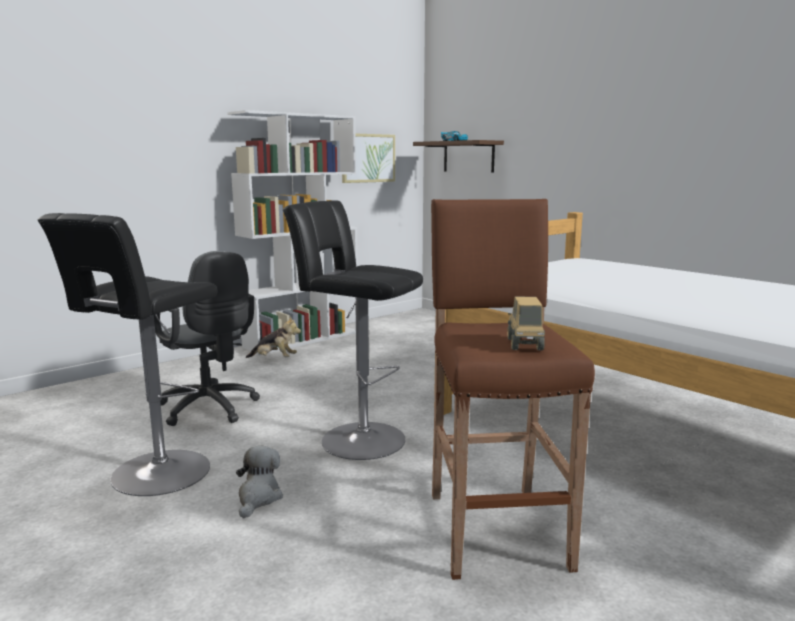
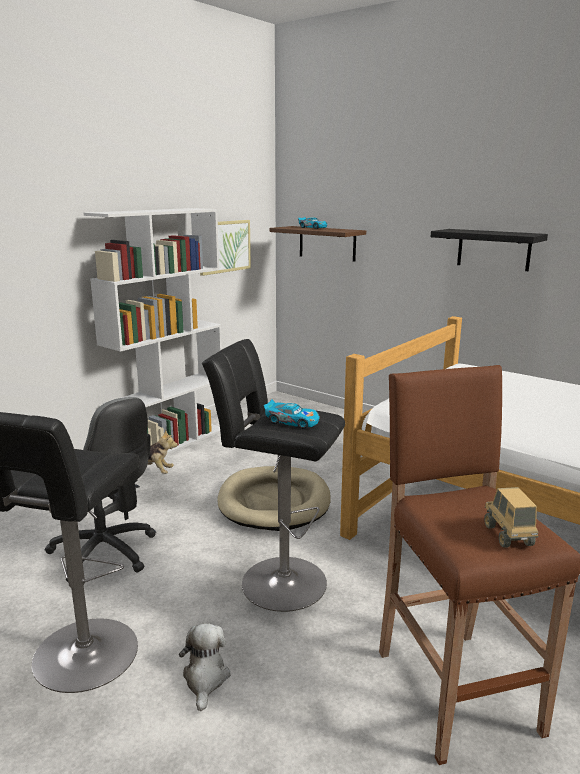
camera: 10 degrees left, 5 degrees up
(368, 273) = (292, 422): none -> toy car
(381, 384) = (274, 502): none -> beige dog bed
(622, 149) = (493, 249): none -> black shelf

